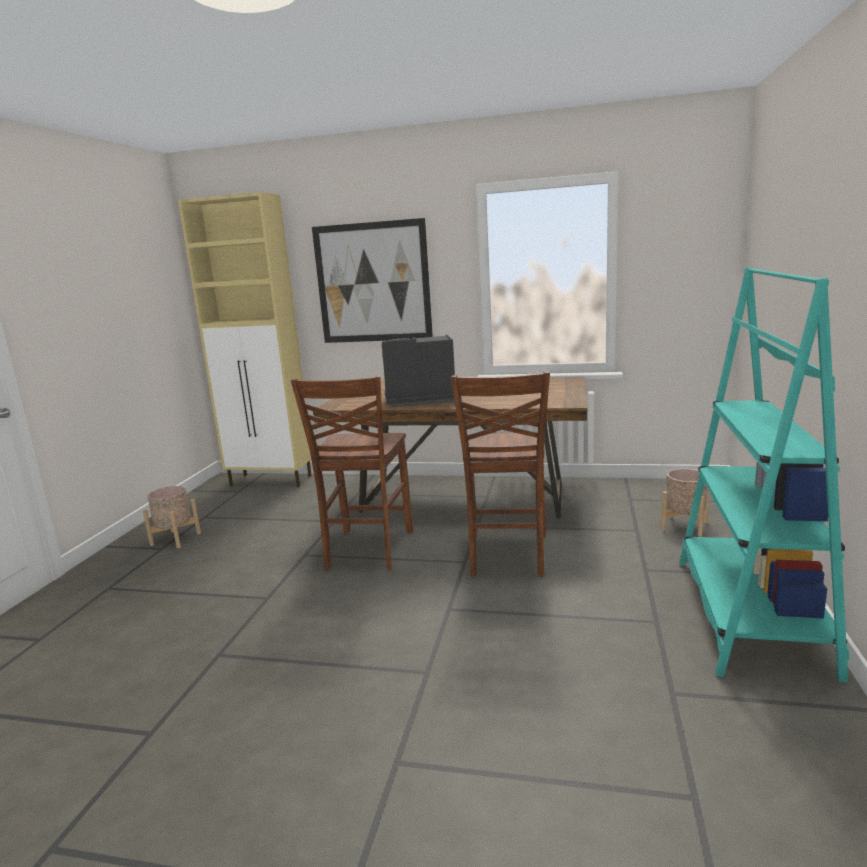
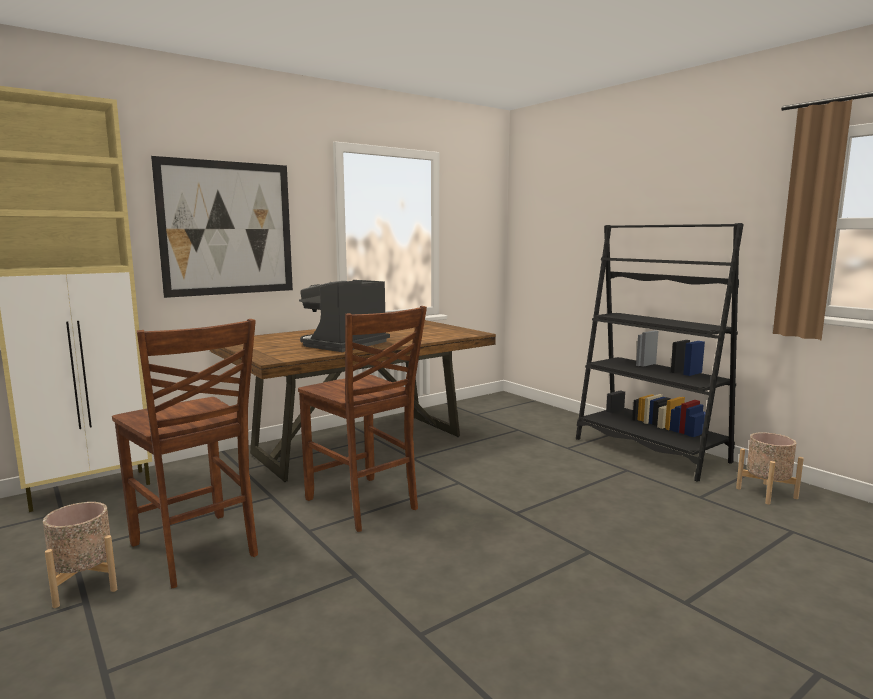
camera: 50 degrees left, 5 degrees down
(506, 556) = (478, 469): brown chair -> brown chair (196, 550)
(684, 526) = (536, 420): beige planter -> beige planter (766, 493)
(749, 614) = (650, 450): turquoise bookcase -> black bookcase

